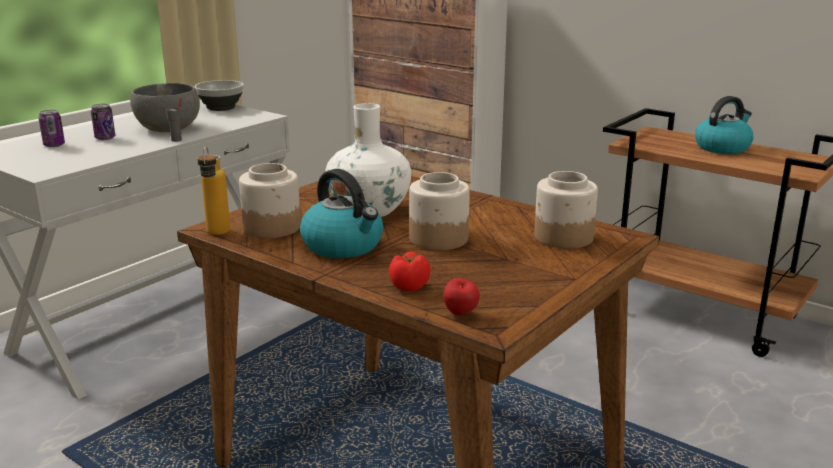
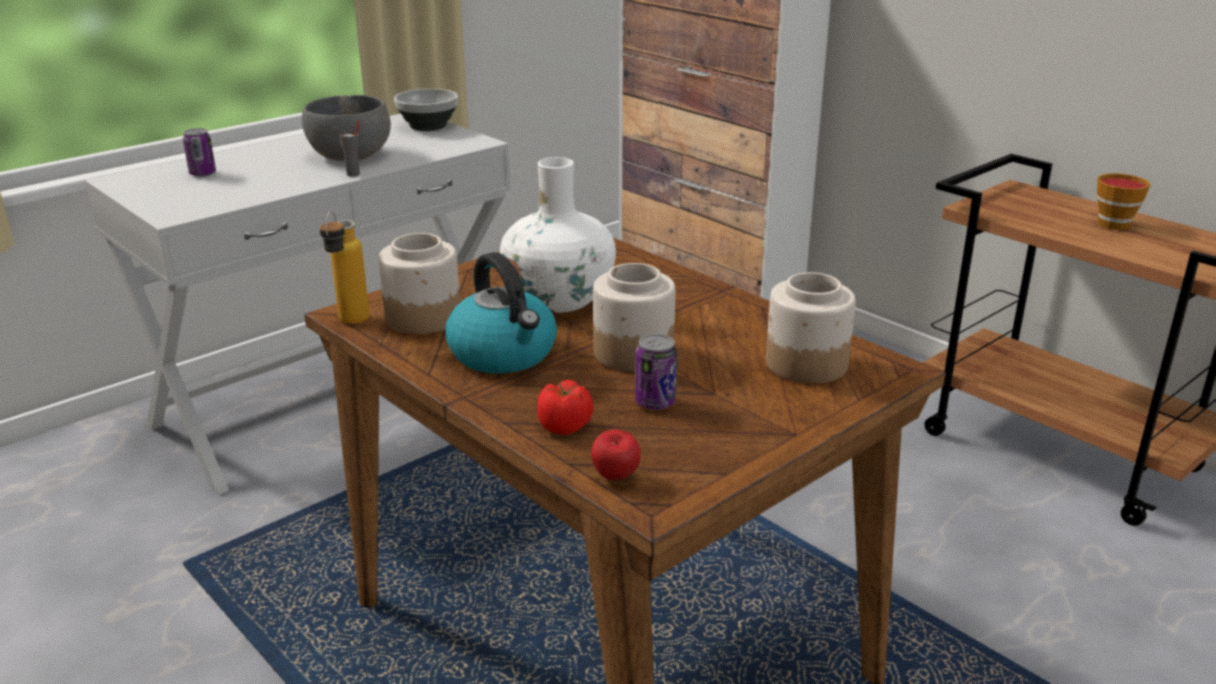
camera: 10 degrees right, 5 degrees up
(105, 138) = (267, 166): can -> can (655, 402)
(722, 148) = (1110, 222): kettle -> cup

